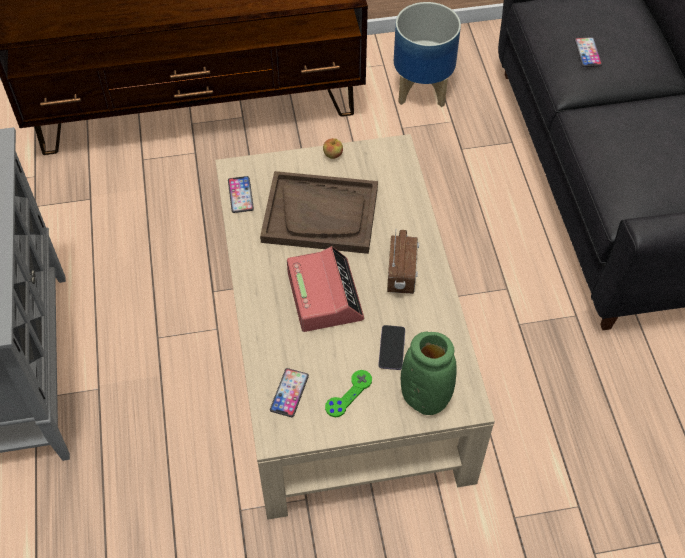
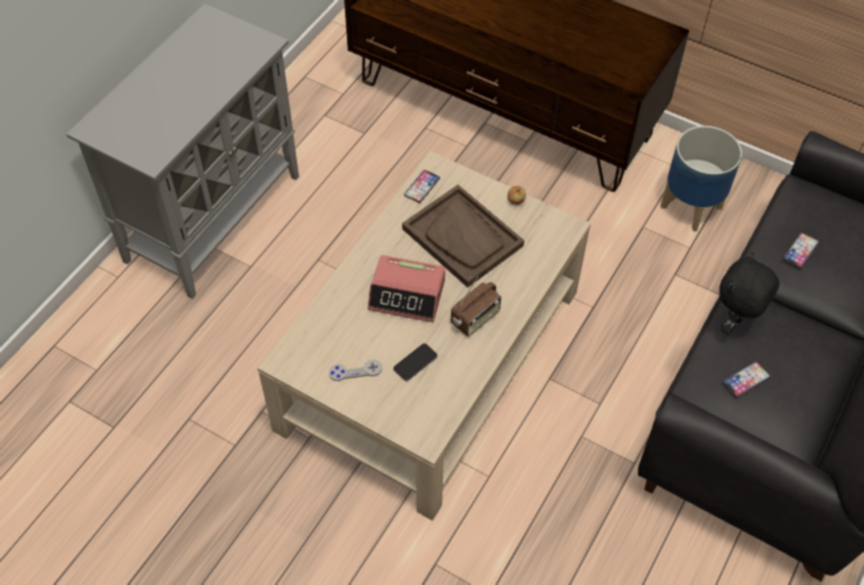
camera: 40 degrees right, 0 degrees up
(289, 393) = (319, 341): phone -> phone (746, 380)
(324, 295) = (407, 294): alarm clock -> alarm clock turned 75 degrees clockwise
(348, 394) = (355, 371): green game controller -> grey game controller
(425, 397) = (403, 412): green vase -> none
(598, 138) = (734, 323): none -> black plush toy

